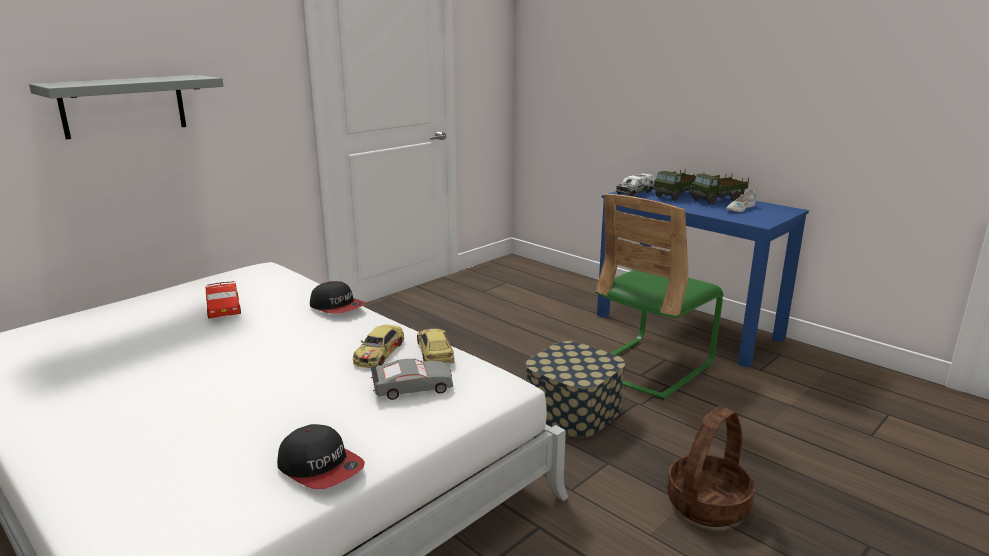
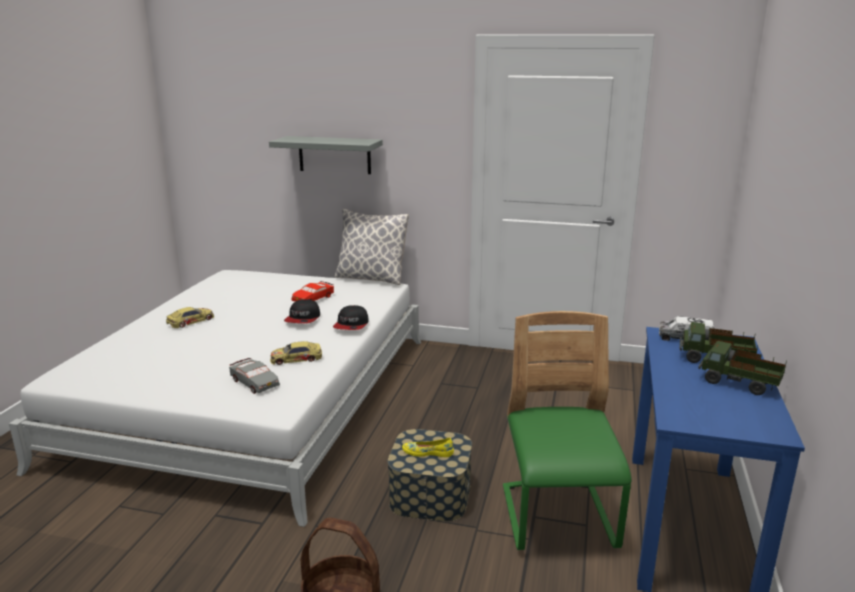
camera: 60 degrees right, 0 degrees up
(223, 270) = (371, 278): none -> pillow
(321, 467) = (150, 386): cap -> cap (303, 319)
(435, 352) = (311, 374): toy car -> toy car (191, 321)
(576, 364) = (428, 452): none -> yellow shoe
(651, 367) = (558, 519): green chair -> green chair turned 75 degrees clockwise
(739, 208) = (722, 401): white shoe -> none

